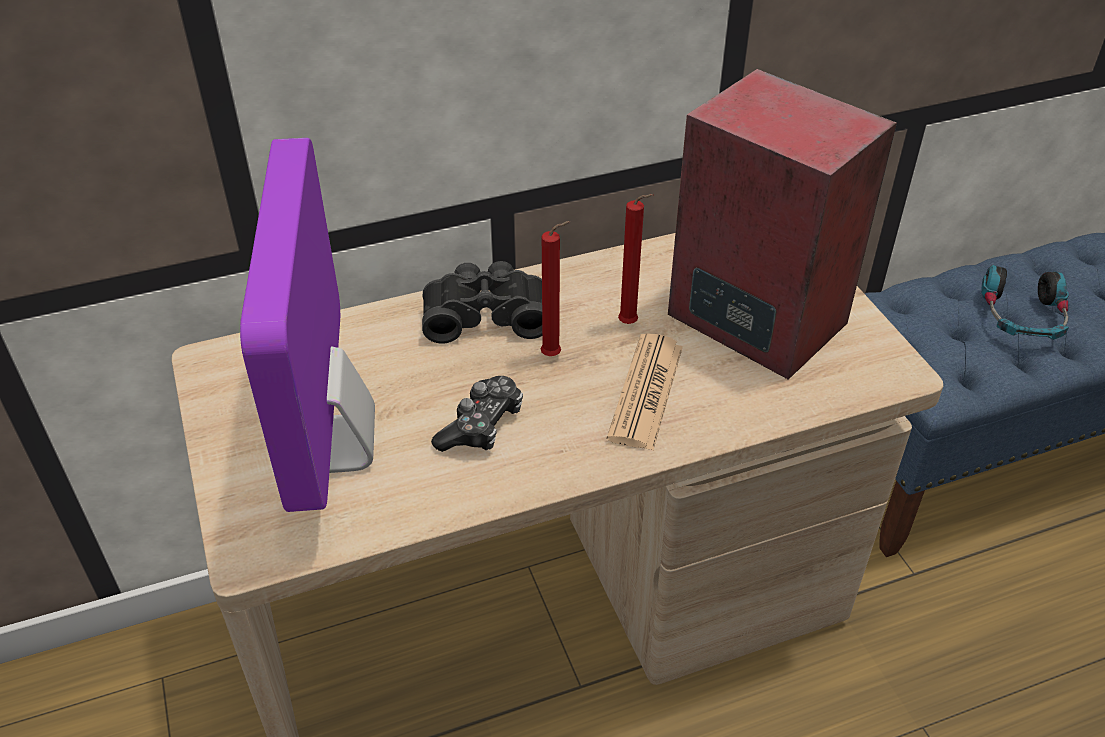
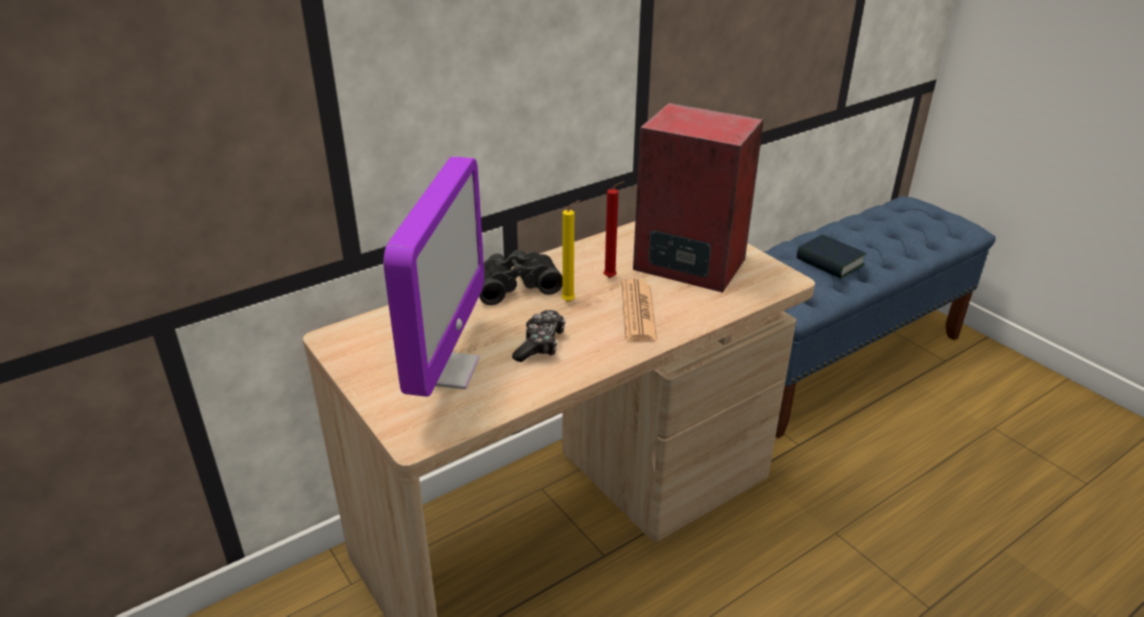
camera: 15 degrees left, 10 degrees down
(333, 445) = (444, 370): monitor -> monitor turned 150 degrees counterclockwise
(554, 356) = (570, 301): red candle -> yellow candle
(1021, 316) = (829, 262): headphones -> book

